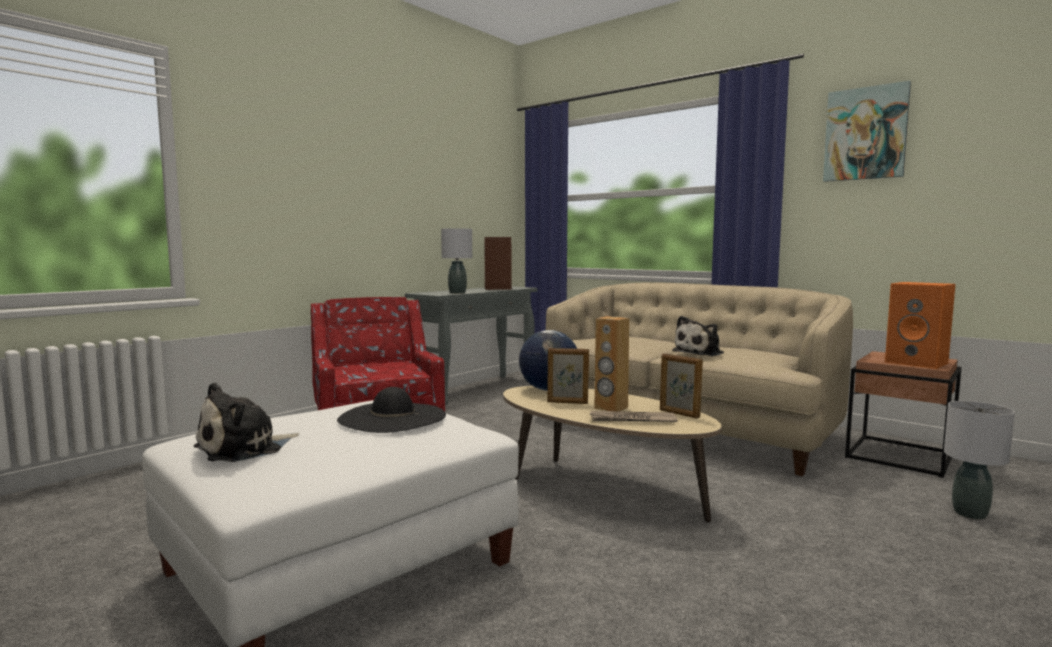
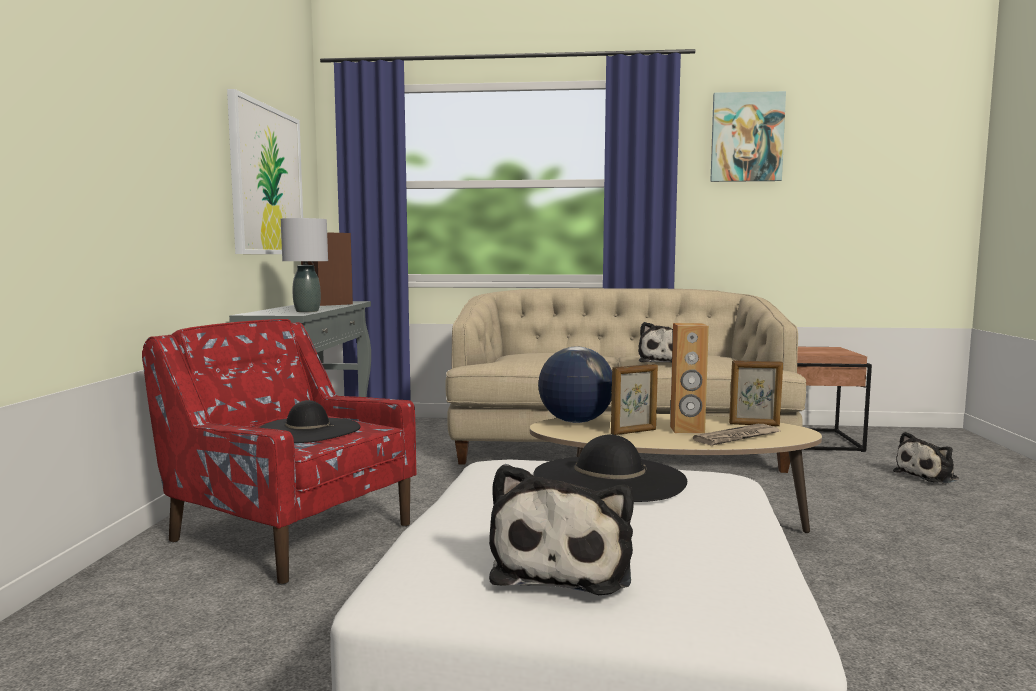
camera: 35 degrees left, 0 degrees up
(379, 369) = (307, 430): none -> black hat
(454, 202) = (266, 181): none -> picture
(918, 363) = (830, 352): orange speaker -> none
(970, 514) = (928, 475): grey table lamp -> plush toy

